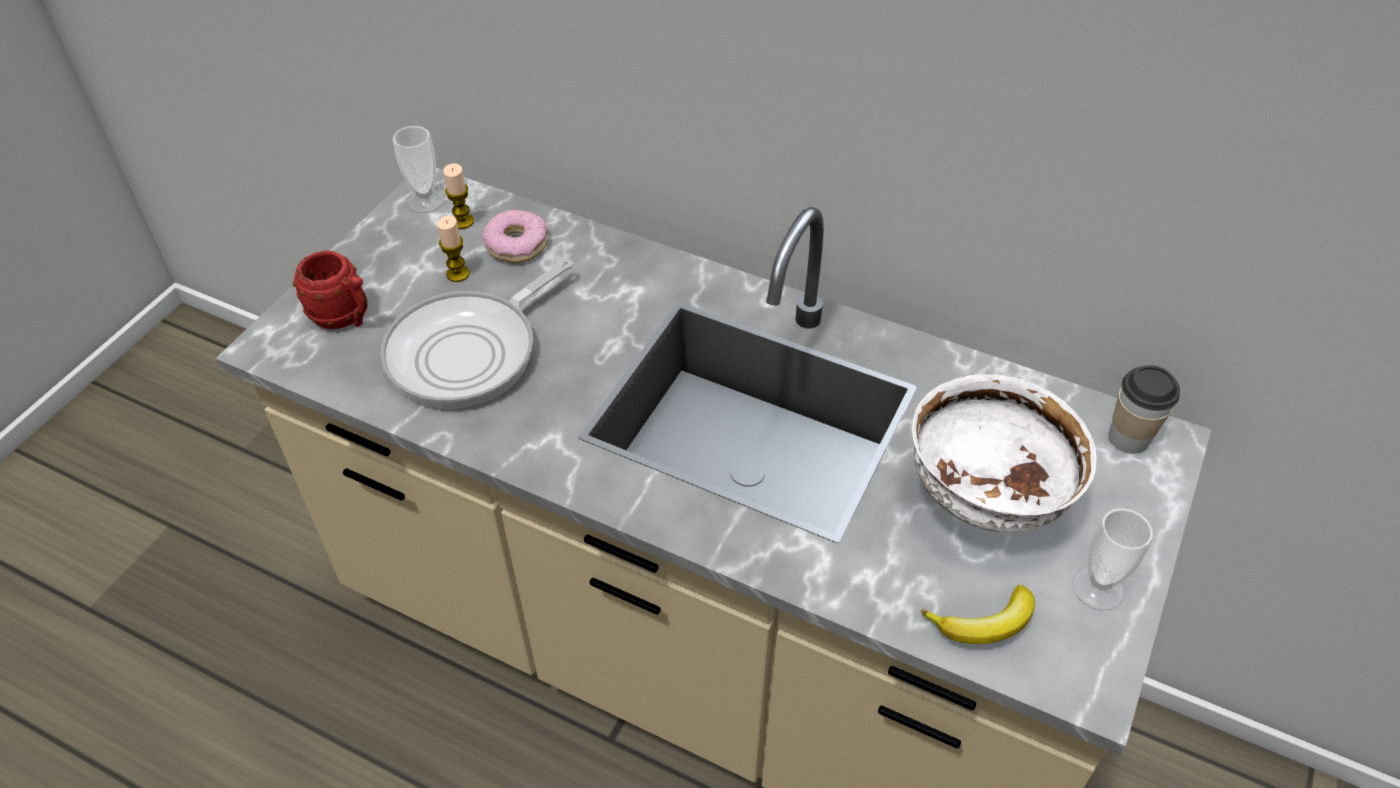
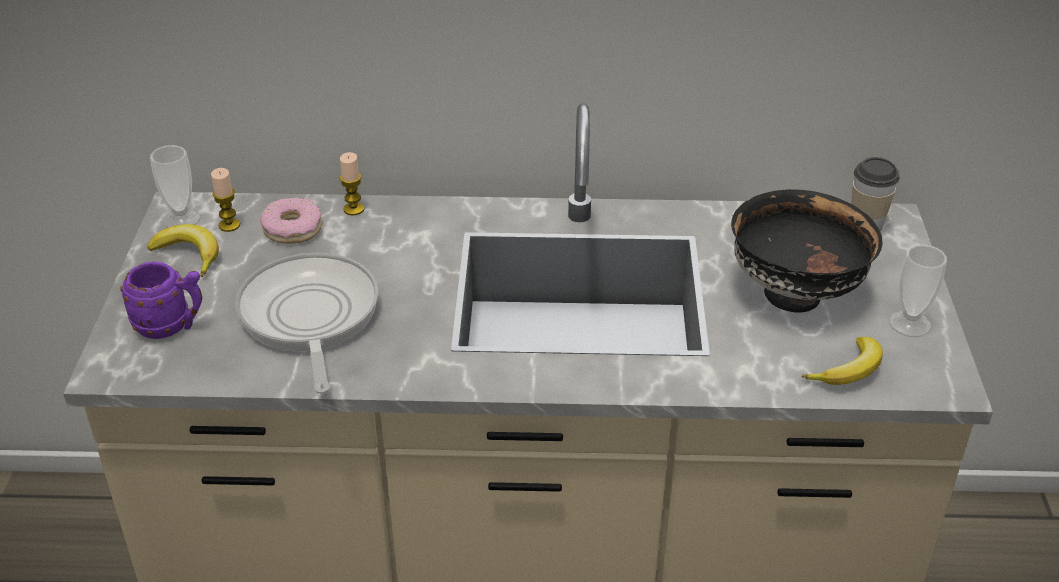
camera: 25 degrees left, 10 degrees down
(345, 318) = (171, 326): red mug -> purple mug
(408, 243) = (189, 254): none -> banana
(458, 274) = (254, 265): candle -> candle (353, 209)
(470, 352) = (309, 318): frying pan -> frying pan turned 150 degrees clockwise
(984, 499) = (794, 294): white bowl -> black bowl

